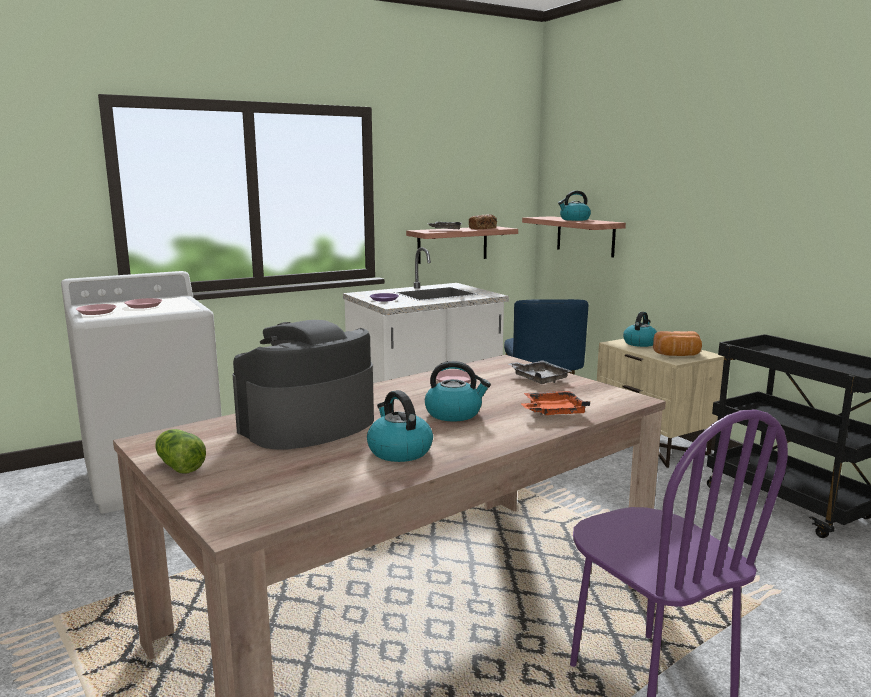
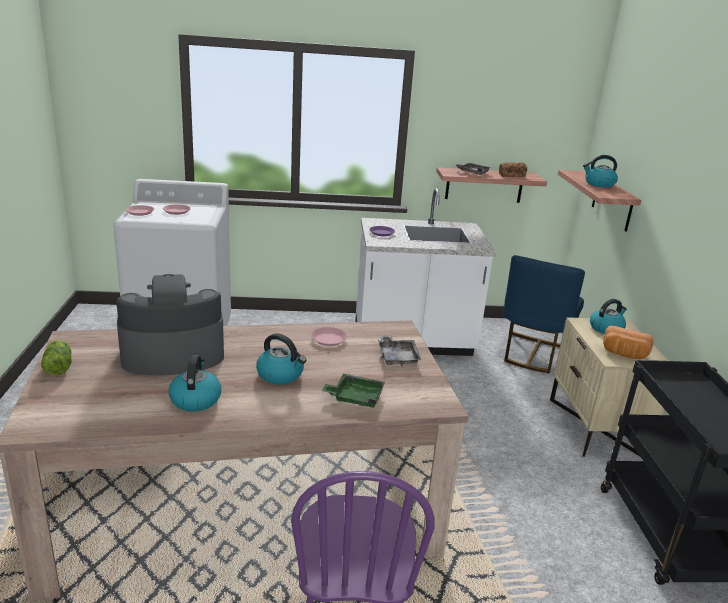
camera: 25 degrees right, 10 degrees up
(552, 412) = (355, 397): orange tray -> green tray

